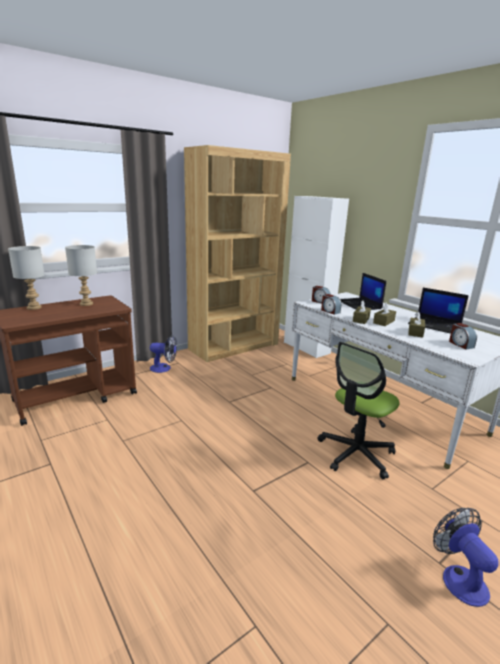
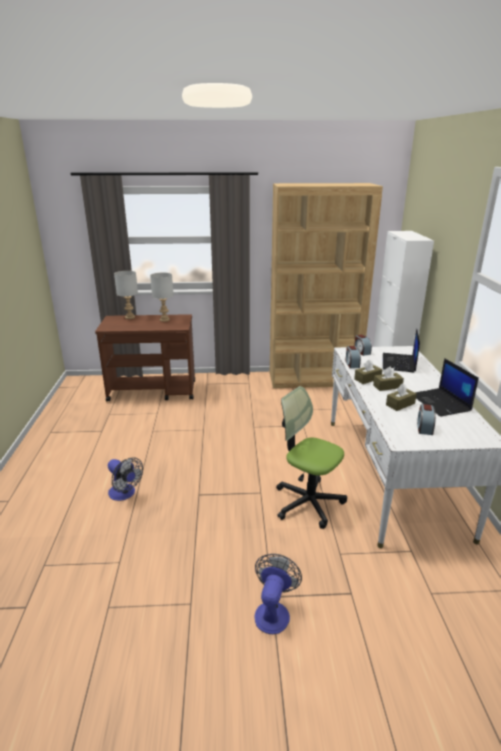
camera: 35 degrees right, 5 degrees up
(164, 368) = (232, 385): fan -> fan (124, 494)
(355, 454) = (308, 502): office chair -> office chair turned 45 degrees clockwise

